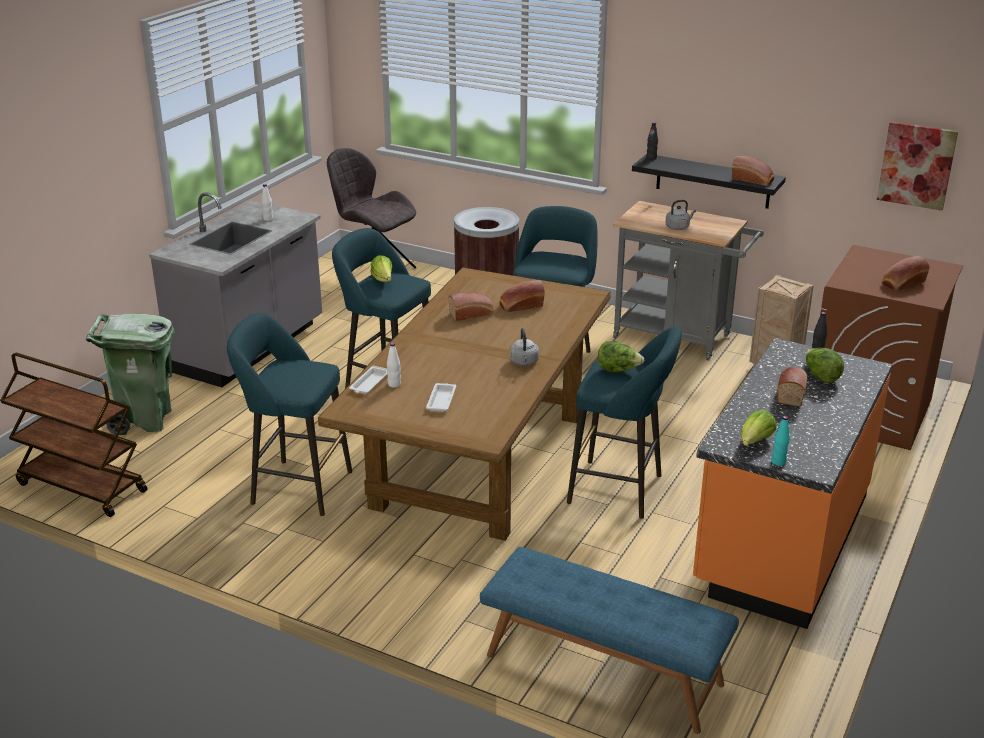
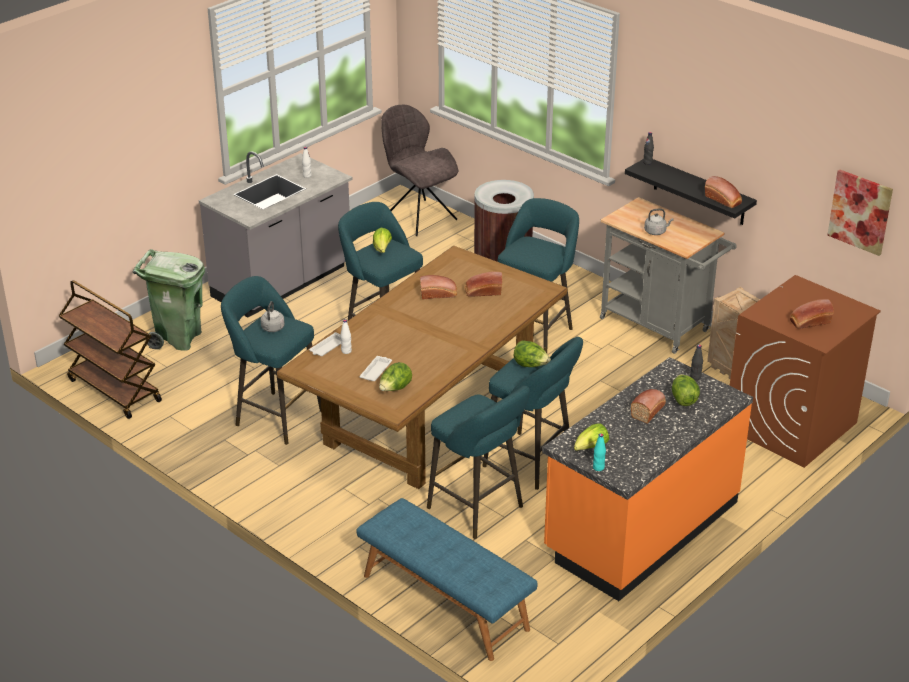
camera: 15 degrees right, 5 degrees up
(475, 416) = (395, 389): none -> lettuce
(524, 362) = (458, 347): grey kettle -> grey kettle (272, 329)
(588, 552) = (479, 510): none -> turquoise stool

